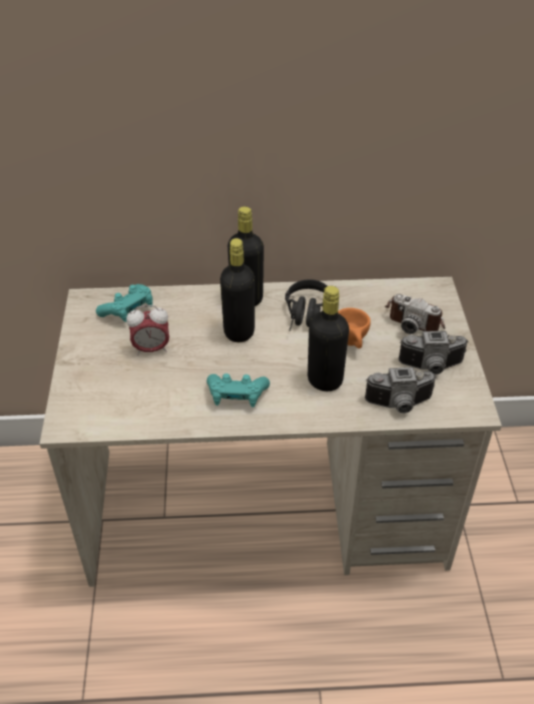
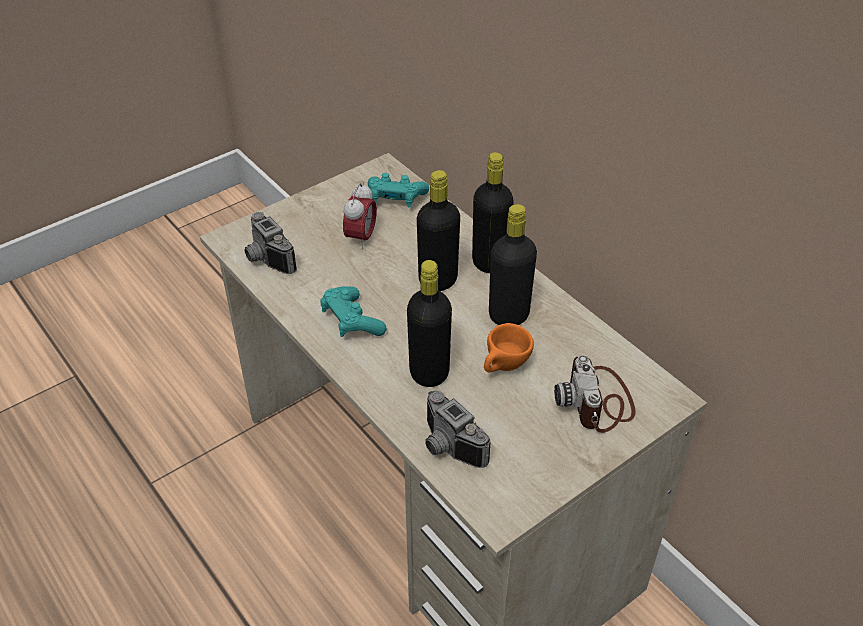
camera: 55 degrees right, 0 degrees up
(151, 349) = (361, 238): alarm clock -> alarm clock turned 120 degrees counterclockwise
(306, 316) = (508, 315): black headphones -> black bottle
(431, 367) = (530, 450): camera -> camera (265, 259)

